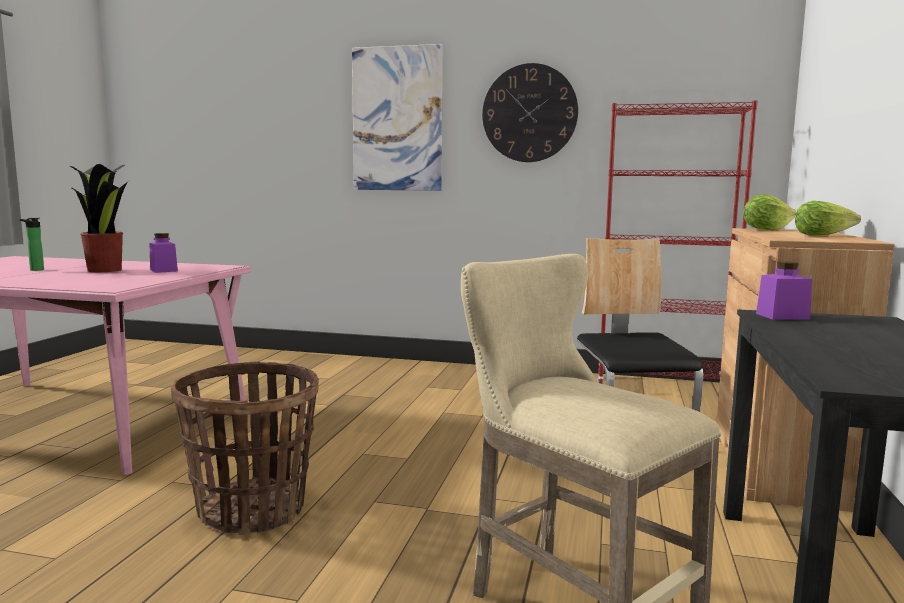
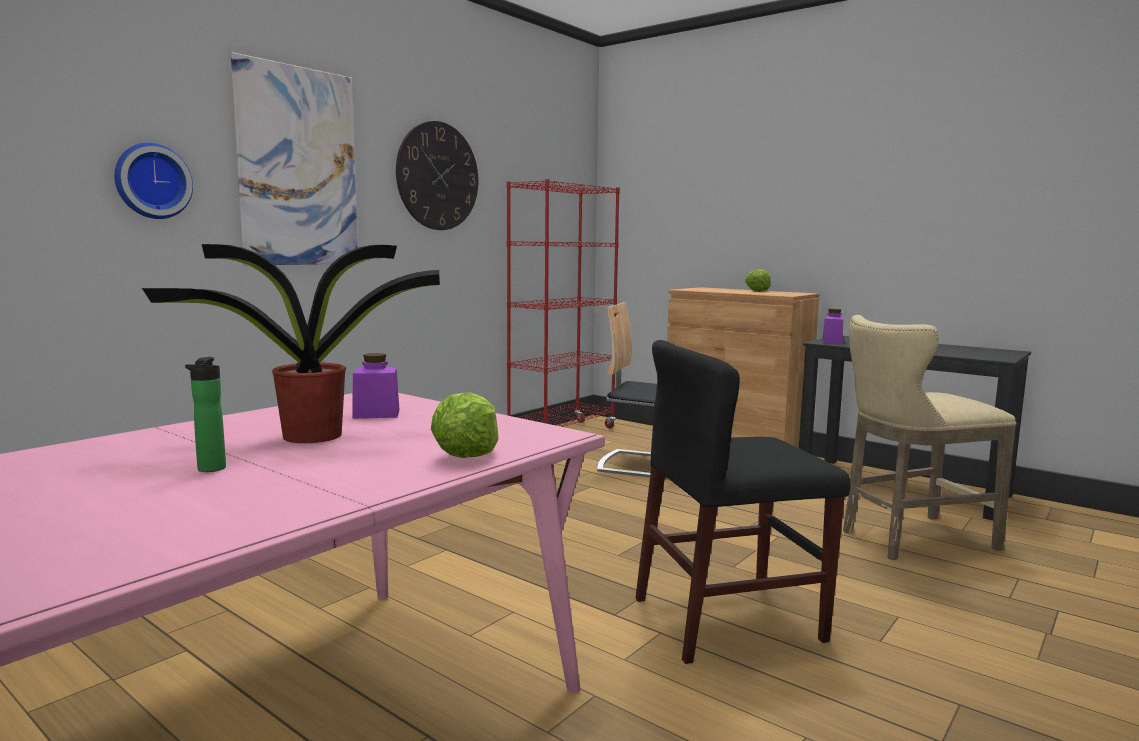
camera: 65 degrees left, 0 degrees up
(252, 510) = (728, 619): basket -> black chair
(303, 137) = (152, 181): none -> wall clock
(765, 230) = (701, 289): lettuce -> lettuce (467, 455)

